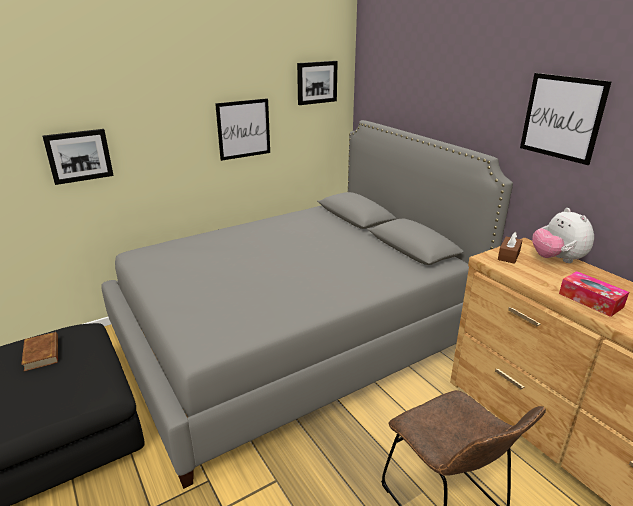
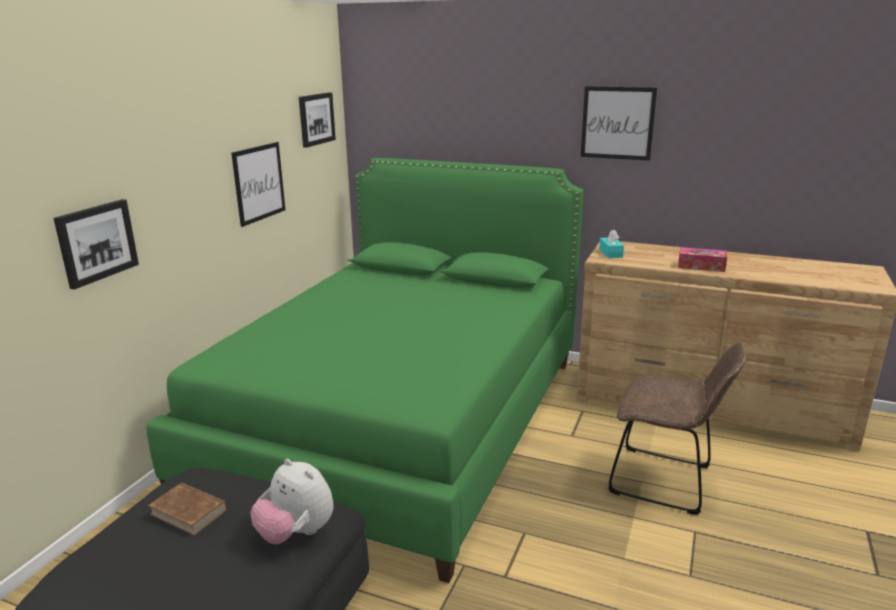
camera: 35 degrees left, 5 degrees down
(295, 339) = (400, 420): grey bed -> green bed
(509, 255) = (610, 253): brown tissue box -> turquoise tissue box
(557, 259) = (645, 248): plush toy -> plush toy (296, 533)

